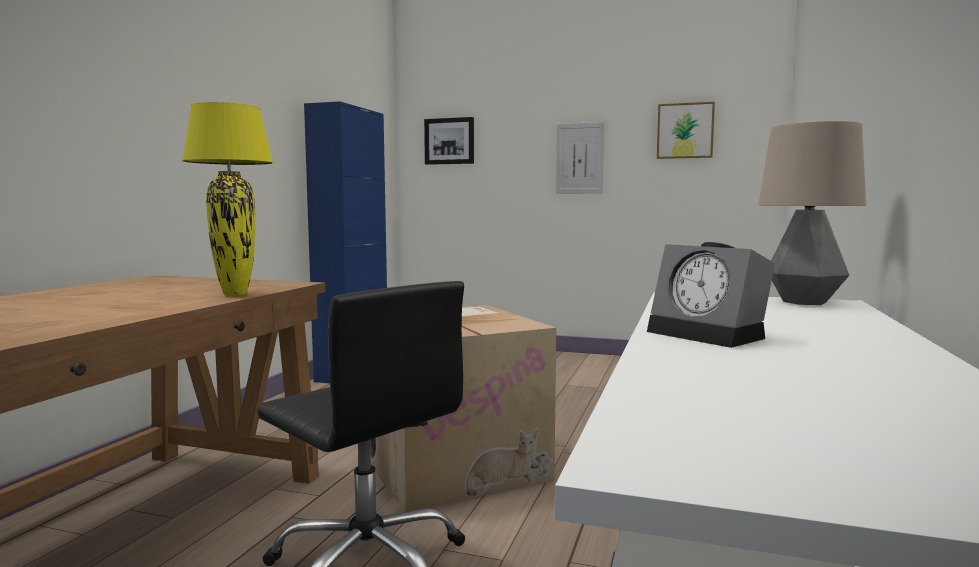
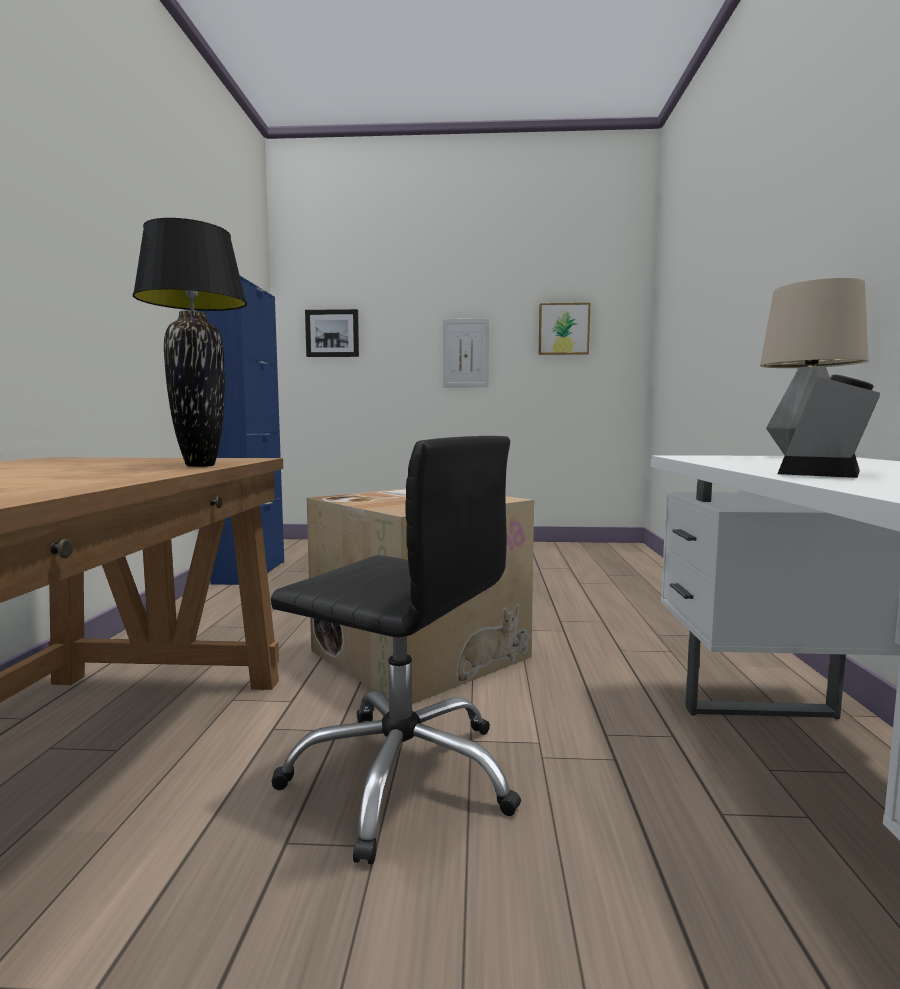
camera: 15 degrees left, 0 degrees up
(235, 294) = (201, 466): yellow table lamp -> black table lamp
(710, 335) = (826, 472): alarm clock -> alarm clock turned 90 degrees clockwise

